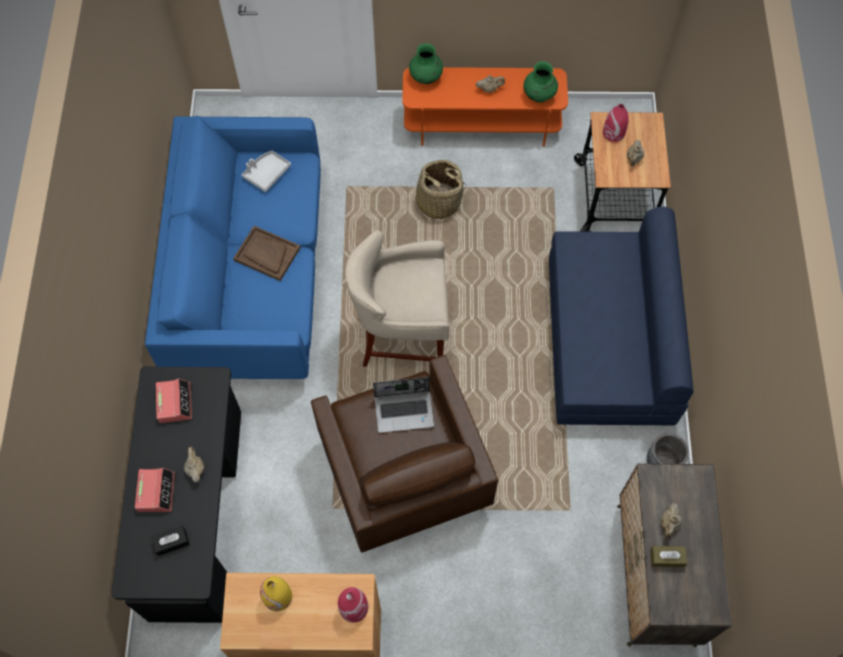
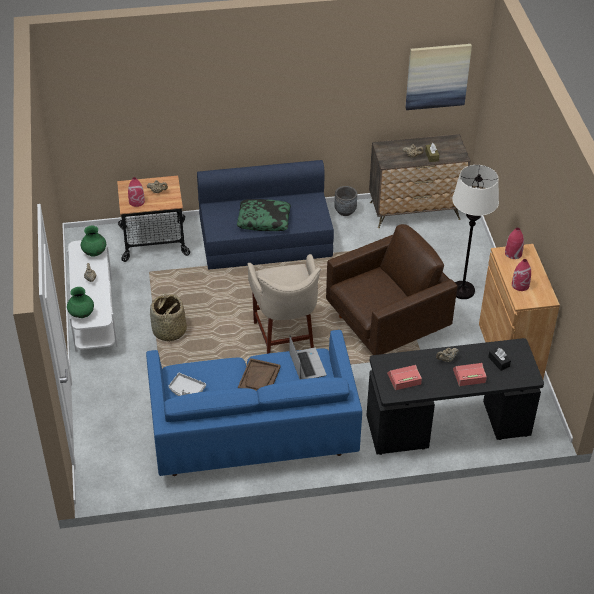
camera: 100 degrees left, 20 degrees down
(278, 597) = (520, 285): yellow vase -> red vase
(404, 411) = (364, 288): laptop -> laptop (306, 365)
(456, 604) = (462, 291): none -> white floor lamp
(482, 124) = (94, 314): orange tv stand -> white tv stand
(595, 310) = (264, 220): none -> pillow
(772, 542) = (437, 76): none -> picture

